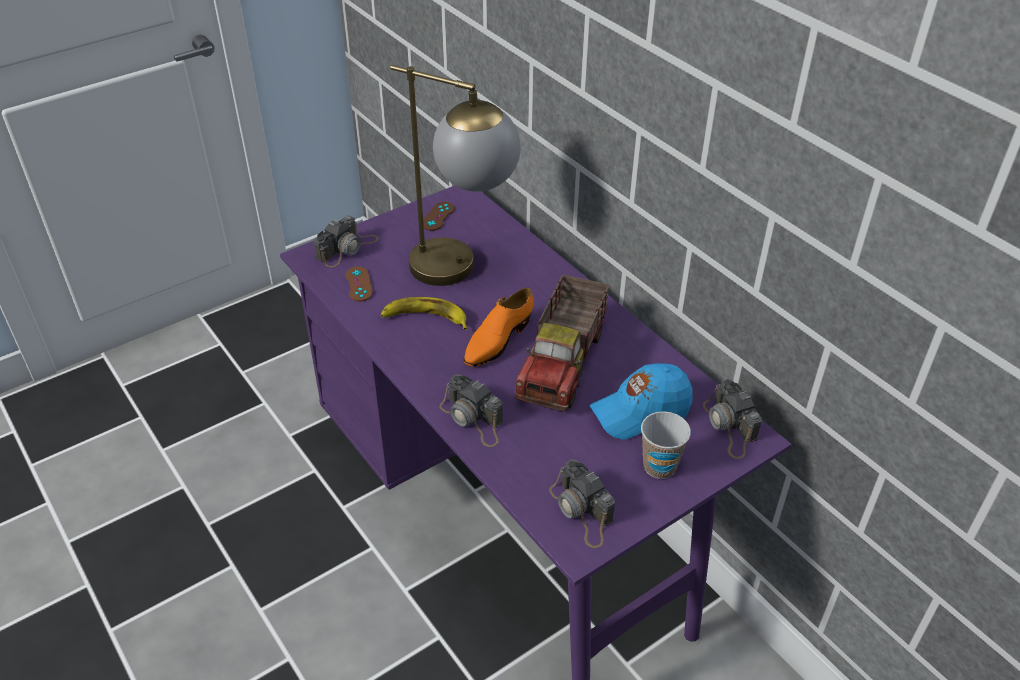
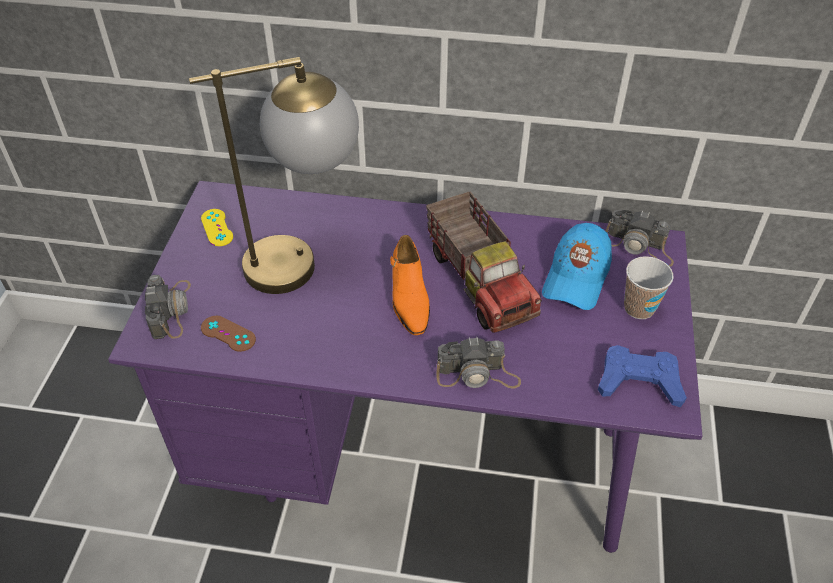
camera: 45 degrees left, 5 degrees up
(425, 318) = (327, 322): banana -> none
(438, 216) = (217, 227): brown game controller -> yellow game controller
(582, 511) = (639, 381): camera -> blue game controller

